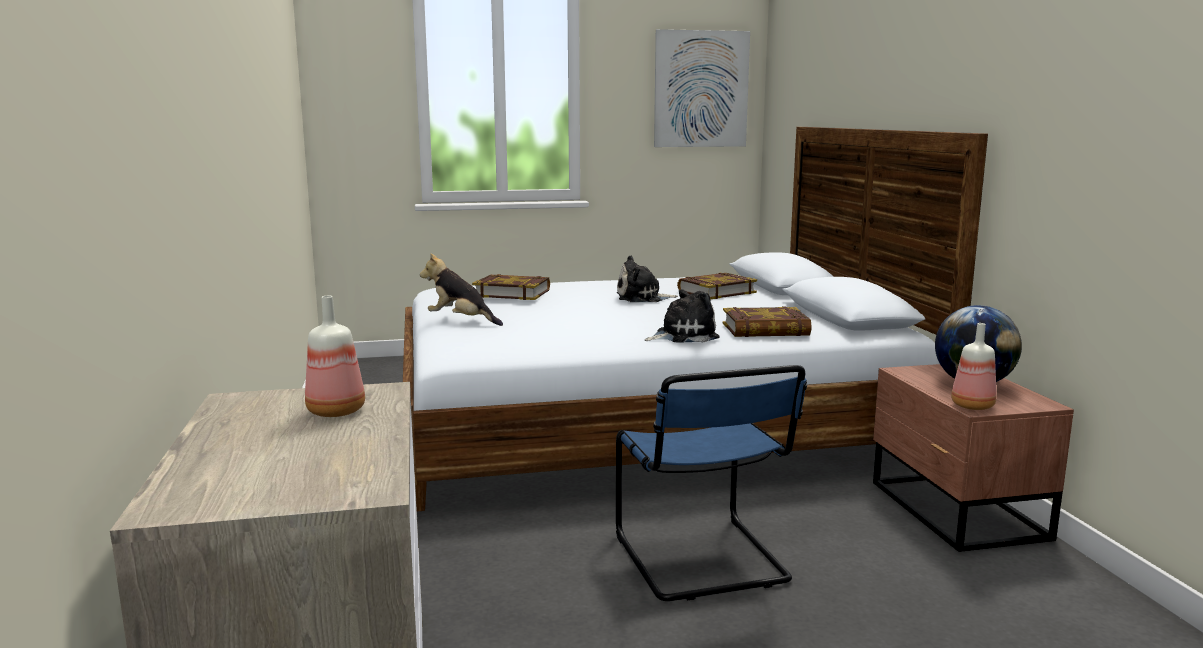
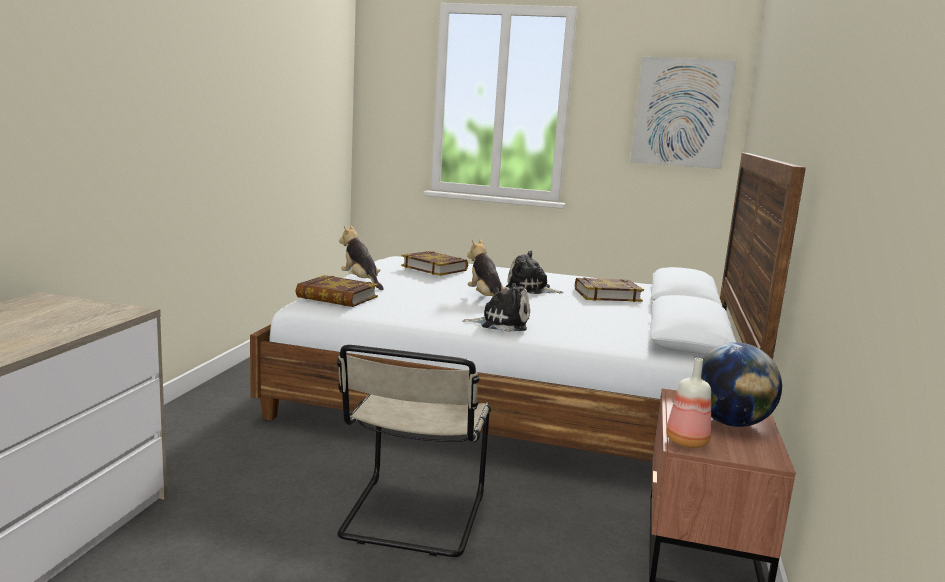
camera: 25 degrees right, 0 degrees up
(338, 411) = (72, 317): bottle -> none
(621, 316) = (486, 299): none -> plush toy
(703, 561) = (412, 518): blue chair -> beige chair
(765, 330) = (582, 332): book -> book (337, 297)

